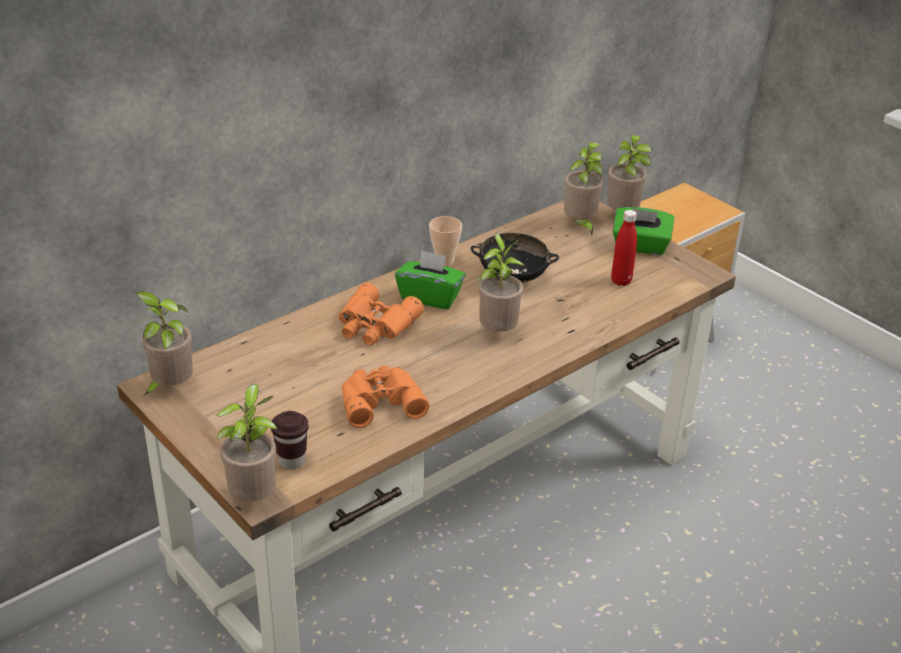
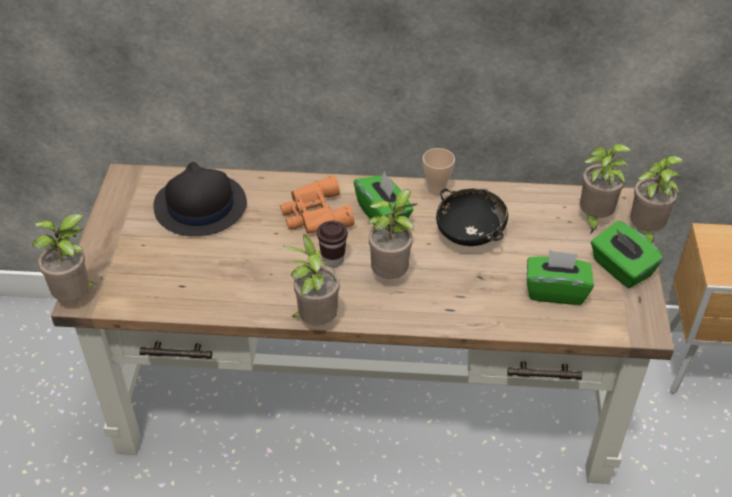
camera: 45 degrees right, 10 degrees up
(170, 388) = (132, 185): potted plant -> potted plant (315, 321)
(263, 370) = (199, 206): none -> black hat
(292, 461) = (129, 285): brown cup -> brown cup (333, 260)
(379, 400) = (238, 277): orange binoculars -> none
(621, 281) = (555, 291): red bottle -> green tissue box

